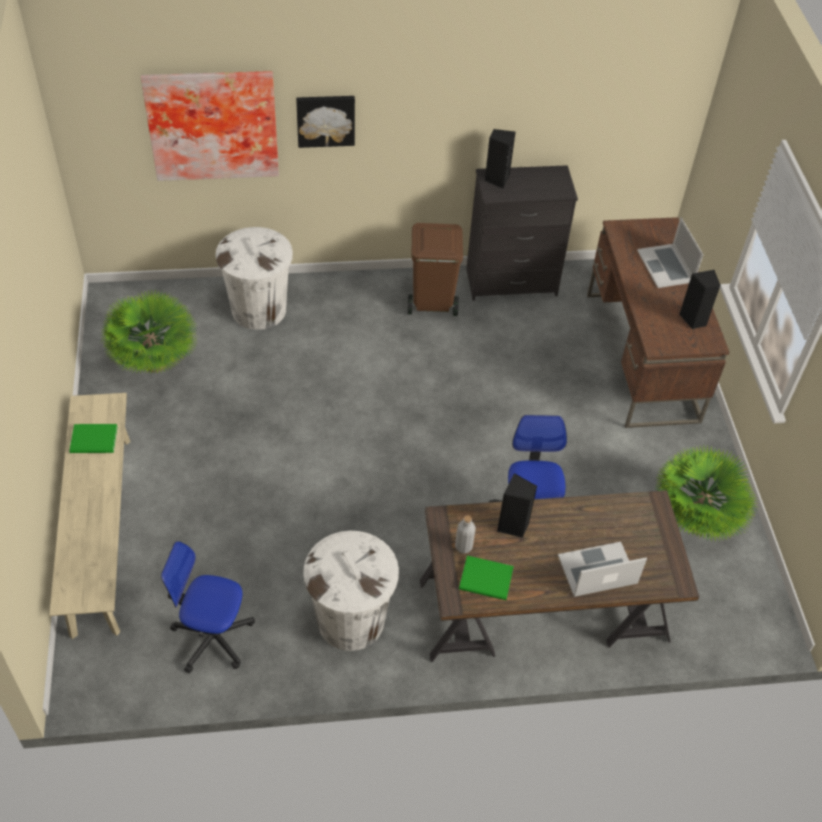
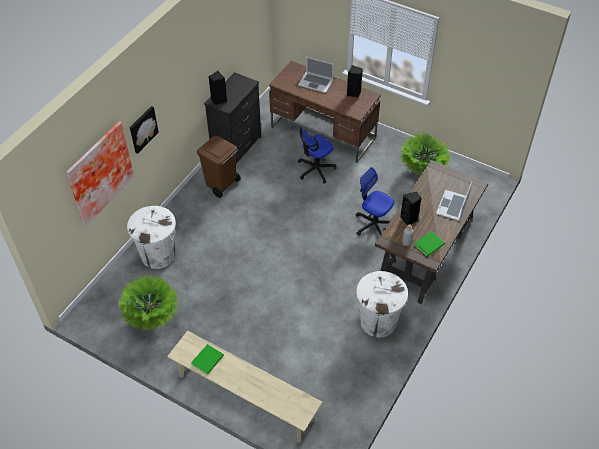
camera: 50 degrees left, 0 degrees up
(212, 637) = (345, 381): office chair -> office chair (315, 170)

